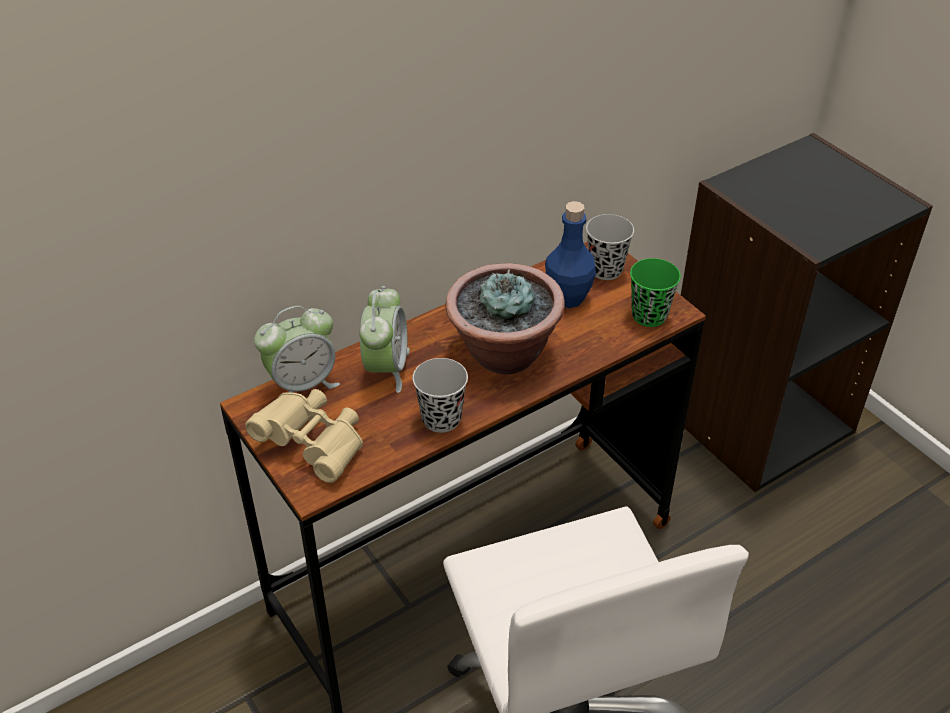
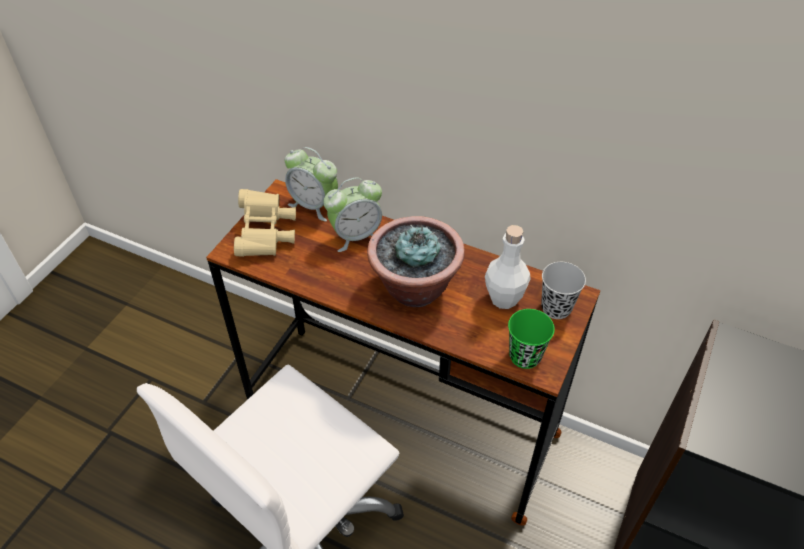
camera: 60 degrees right, 5 degrees up
(441, 419) = (328, 283): black cup -> none
(568, 297) = (504, 298): blue bottle -> white bottle

